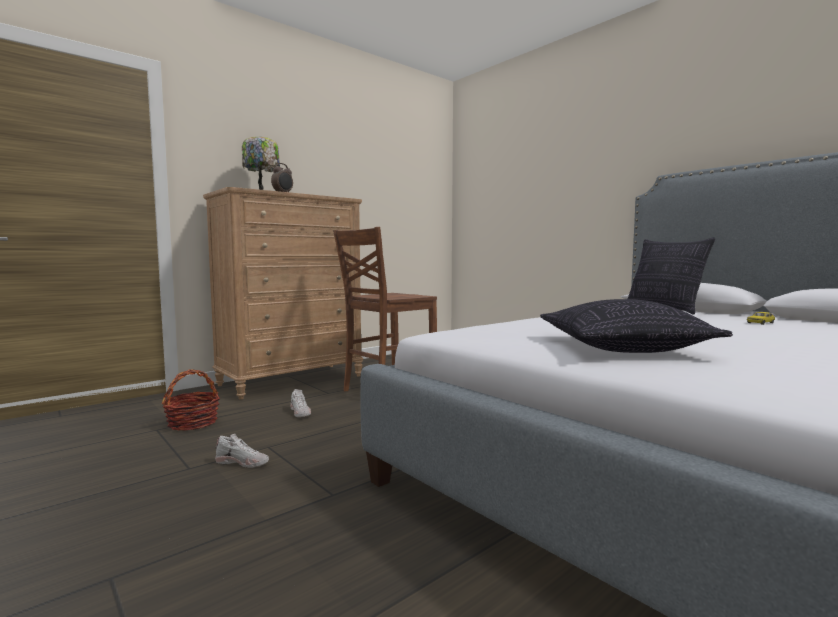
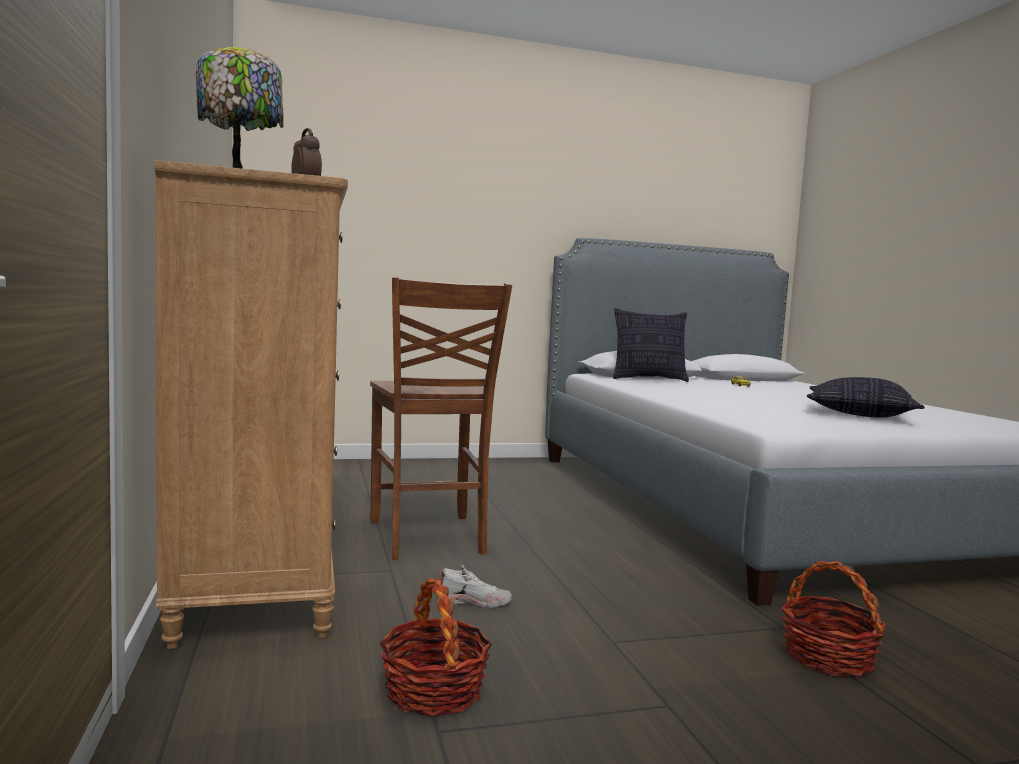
camera: 65 degrees left, 0 degrees up
(243, 462) = (666, 664): white shoe -> none
(282, 514) = (827, 658): none -> basket

